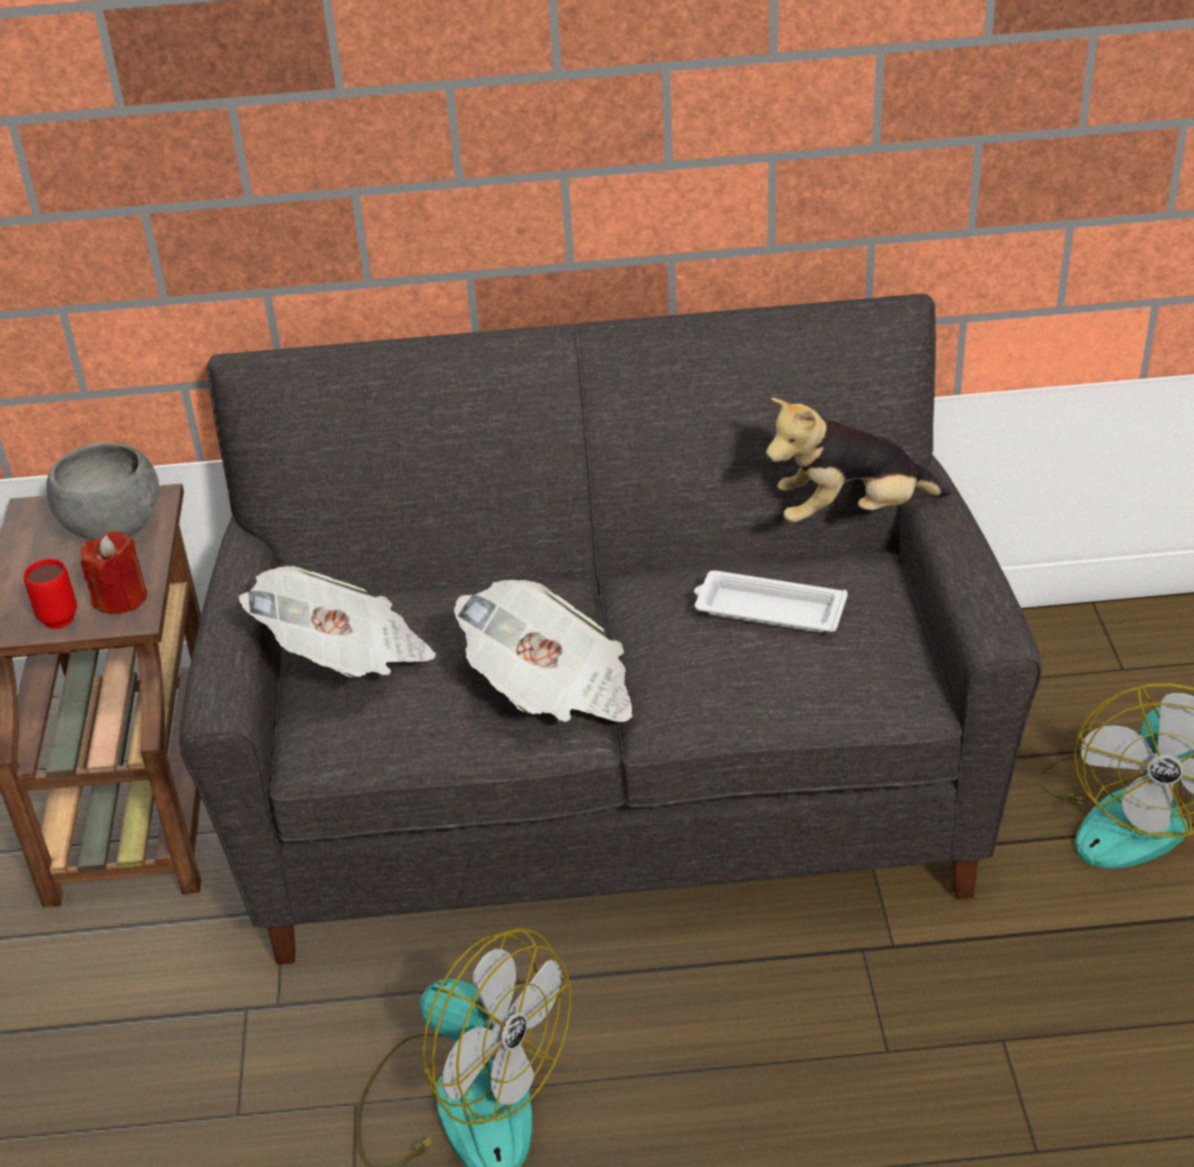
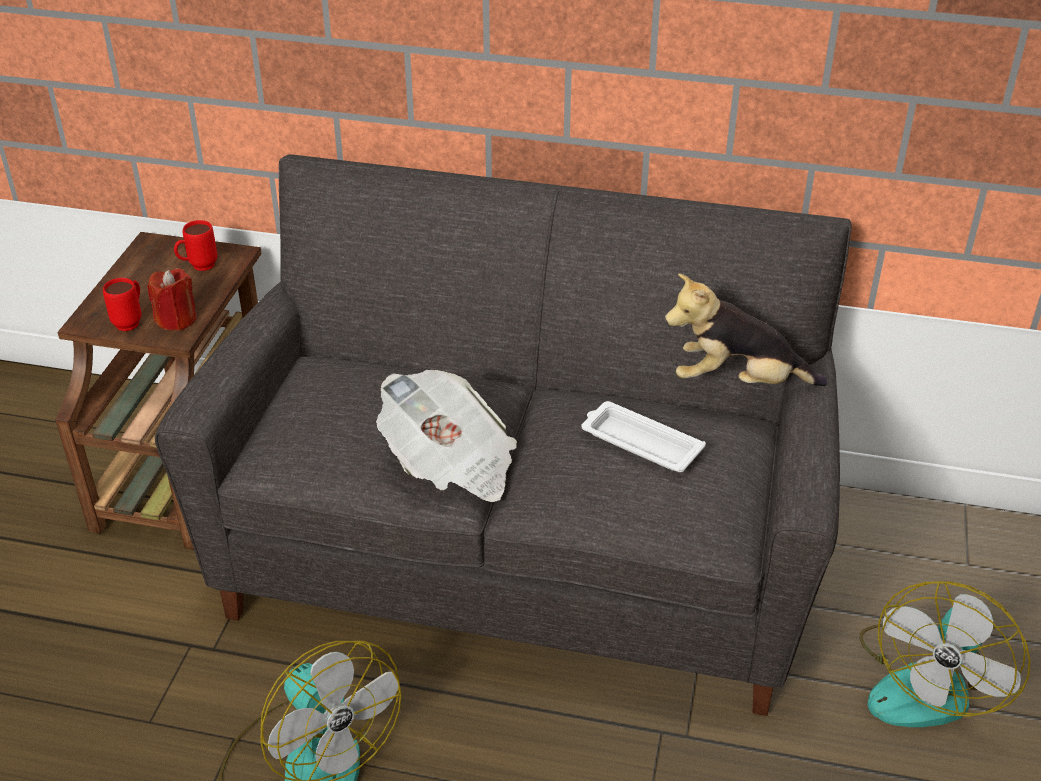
camera: 15 degrees right, 0 degrees up
(113, 527) = (198, 267): grey bowl -> red mug
(346, 658) = (309, 402): newspaper -> none

